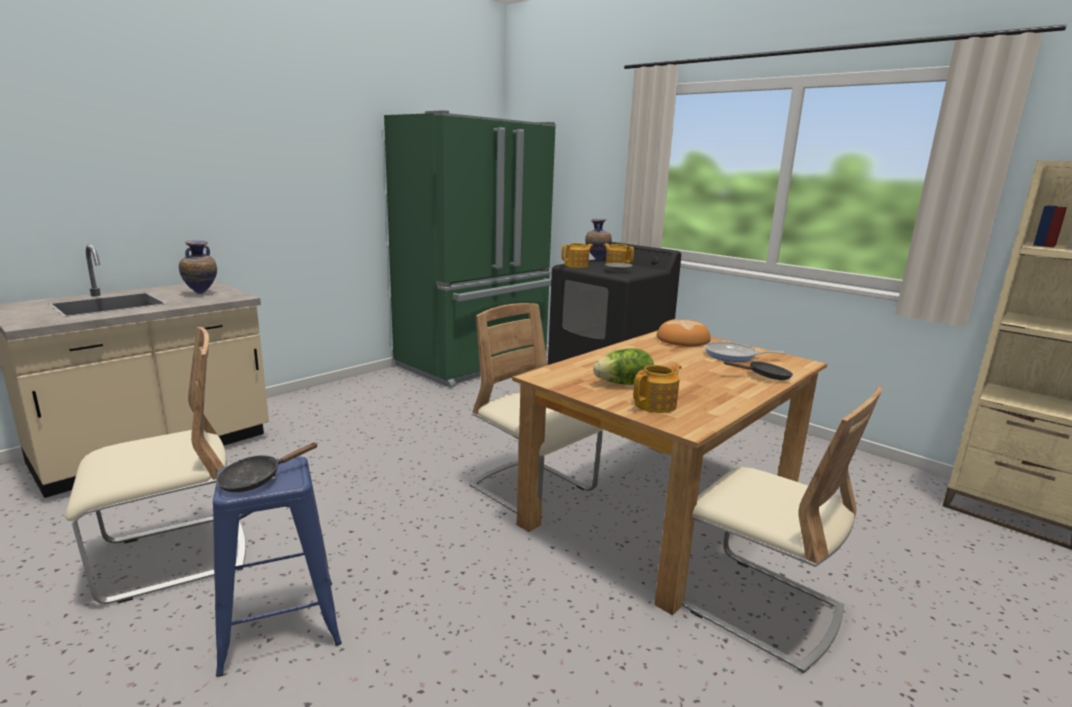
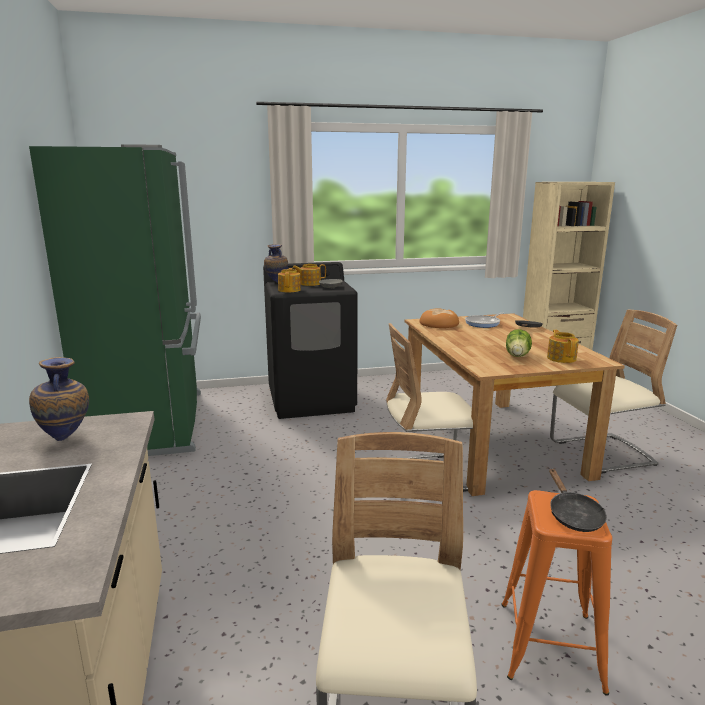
camera: 55 degrees left, 0 degrees up
(278, 625) = (550, 646): blue stool -> orange stool

